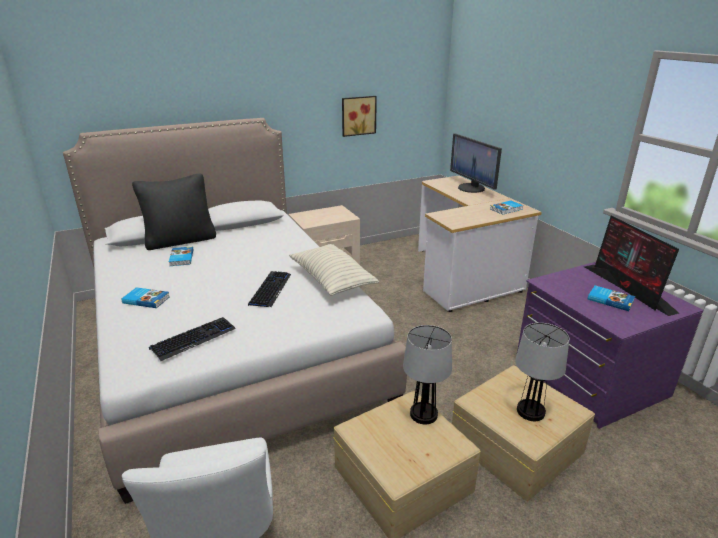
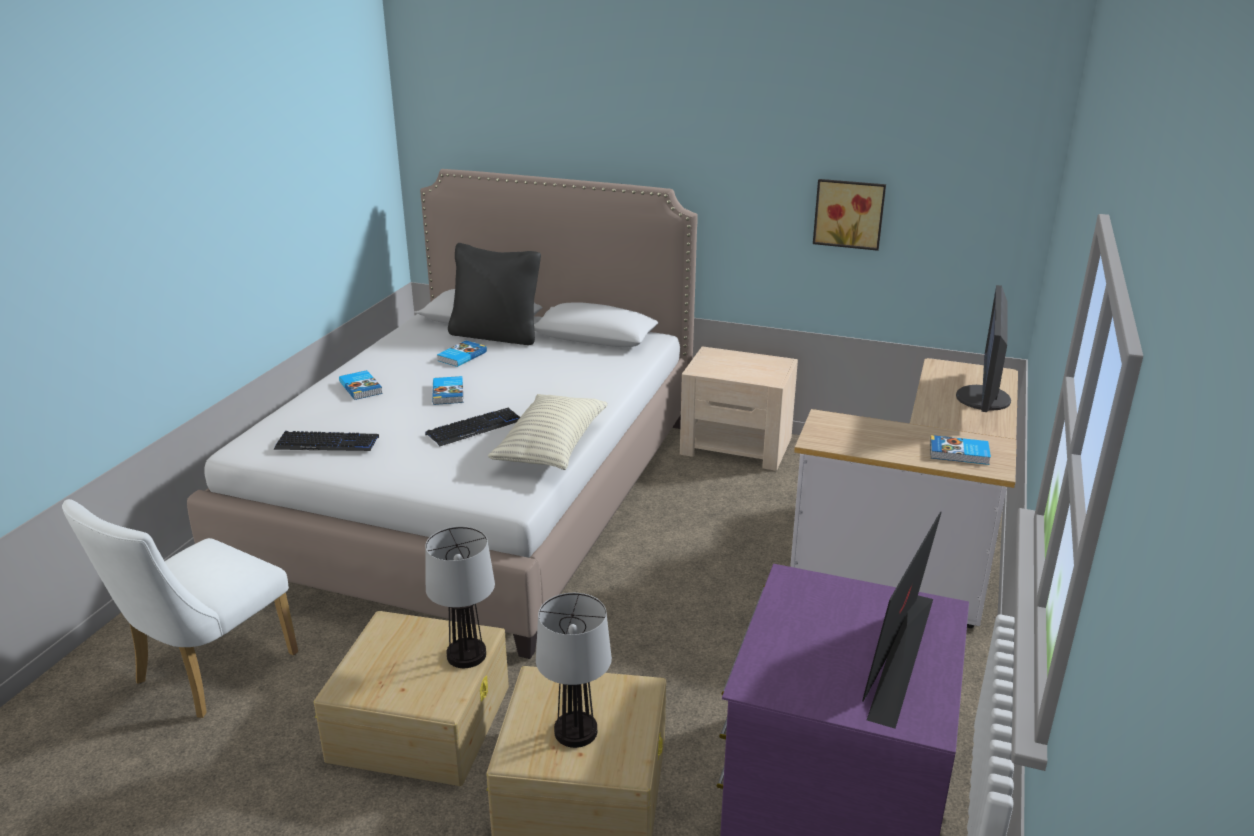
camera: 45 degrees right, 0 degrees up
(610, 300) = (830, 651): book -> book (449, 393)

